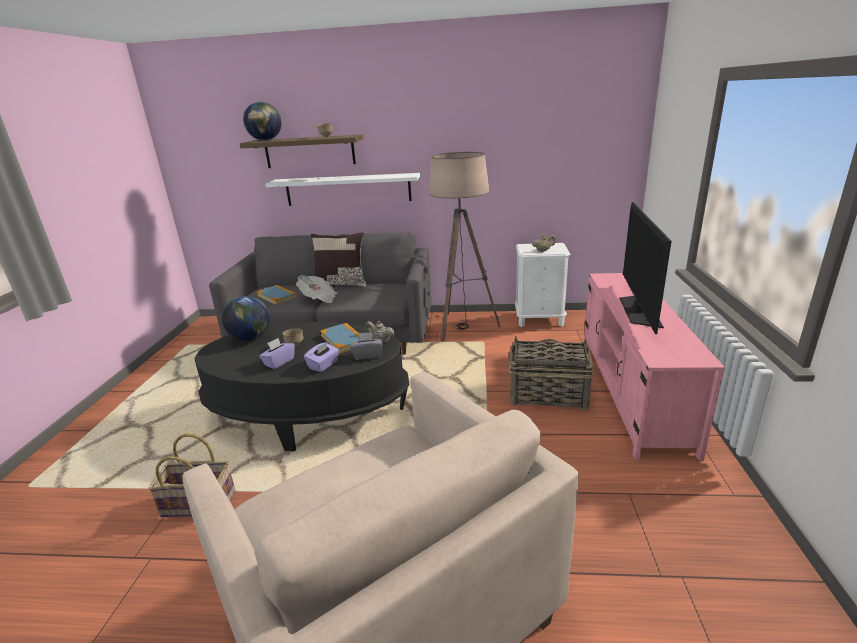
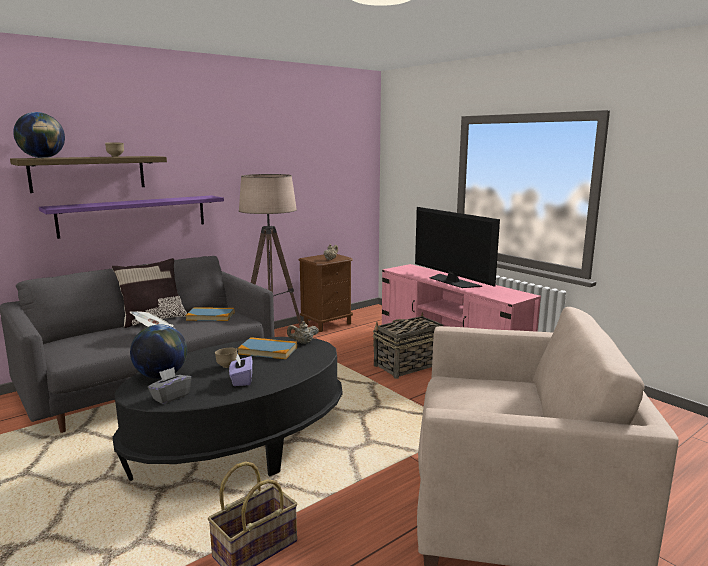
camera: 45 degrees left, 10 degrees down
(277, 296) = (98, 344): book -> book (210, 316)
(324, 365) = (290, 369): purple tissue box -> none
(348, 189) = (134, 215): white shelf -> purple shelf
(367, 355) = (313, 353): grey tissue box -> grey tissue box (170, 397)
(539, 319) = (327, 324): white nightstand -> brown nightstand

